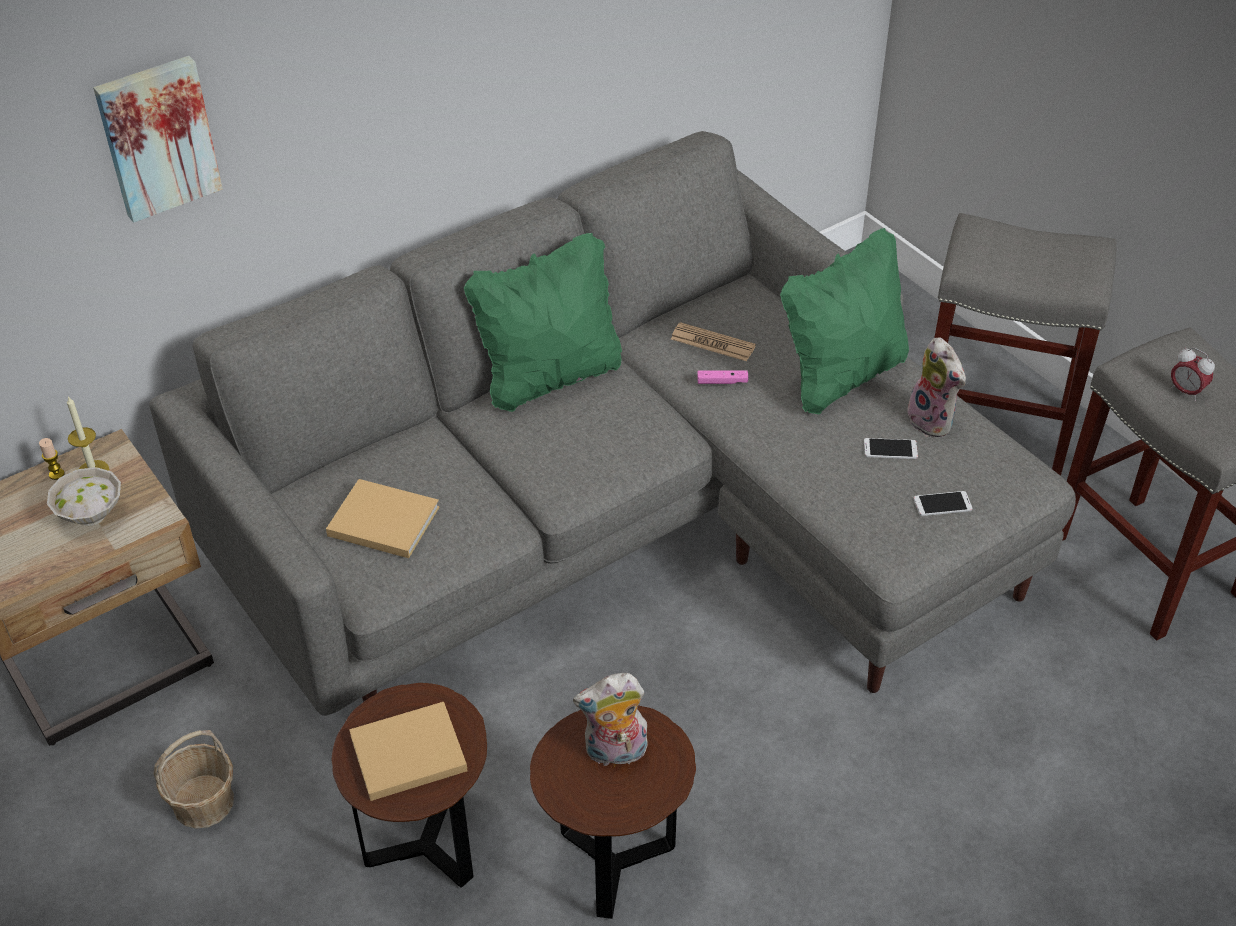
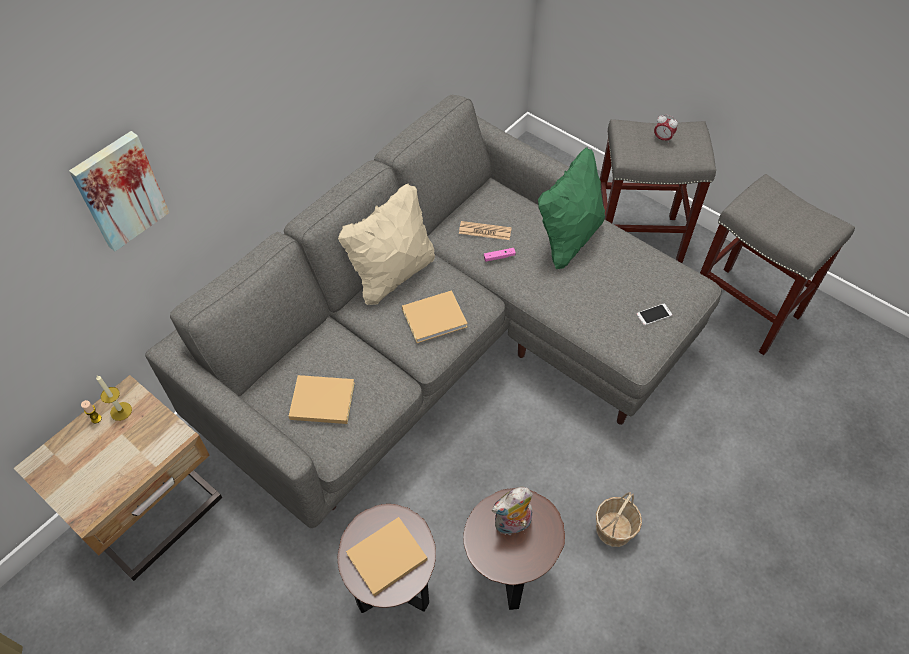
camera: 15 degrees left, 10 degrees up
(93, 516) = (132, 444): white bowl -> none
(204, 802) = (246, 594): basket -> basket (614, 529)
(550, 378) = (393, 275): green pillow -> beige pillow
(594, 445) = (436, 317): none -> beige book
(890, 449) = (612, 283): phone -> none
(933, 421) = (630, 259): plush toy -> none
(1186, 391) = (778, 218): alarm clock -> alarm clock (662, 139)

